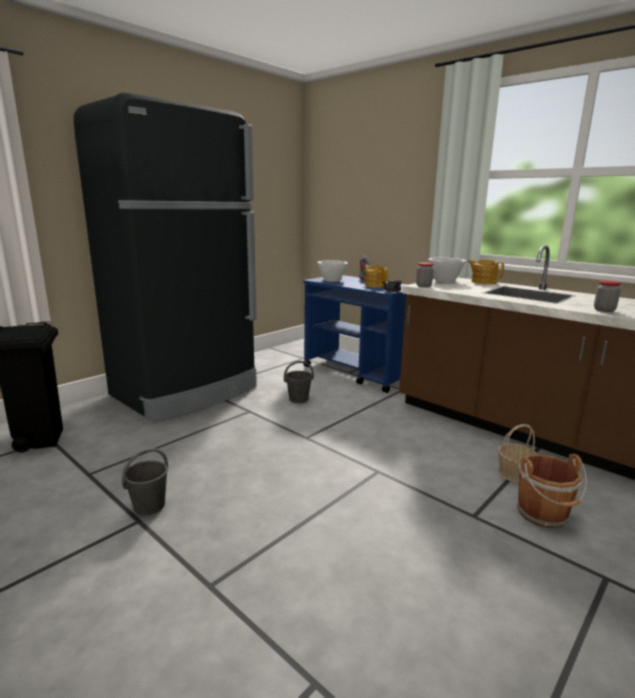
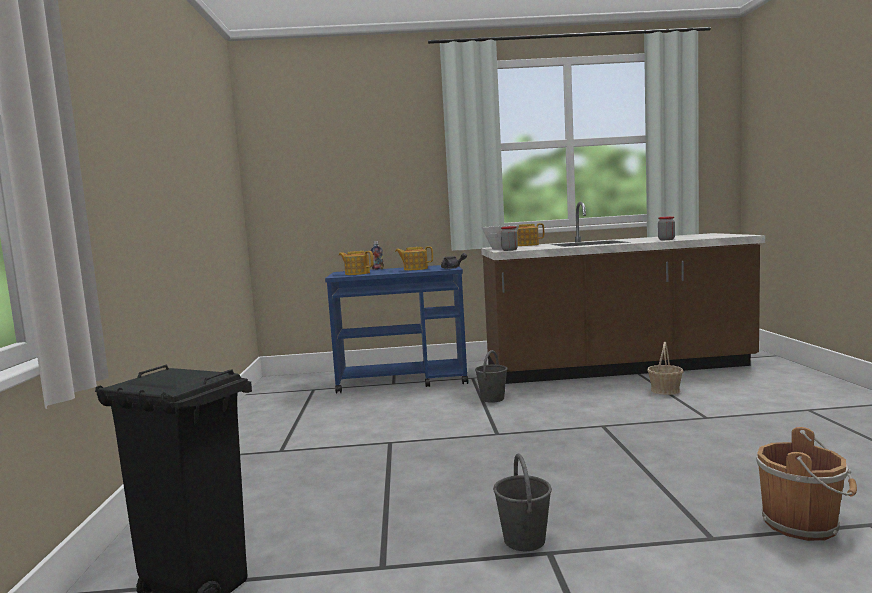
camera: 45 degrees left, 10 degrees down
(186, 391) = (262, 460): black fridge -> none
(299, 399) = (408, 415): grey bucket -> grey bucket (492, 398)
(332, 280) = (357, 273): white bowl -> teapot
(543, 515) = (725, 400): brown bucket -> brown bucket (803, 524)

